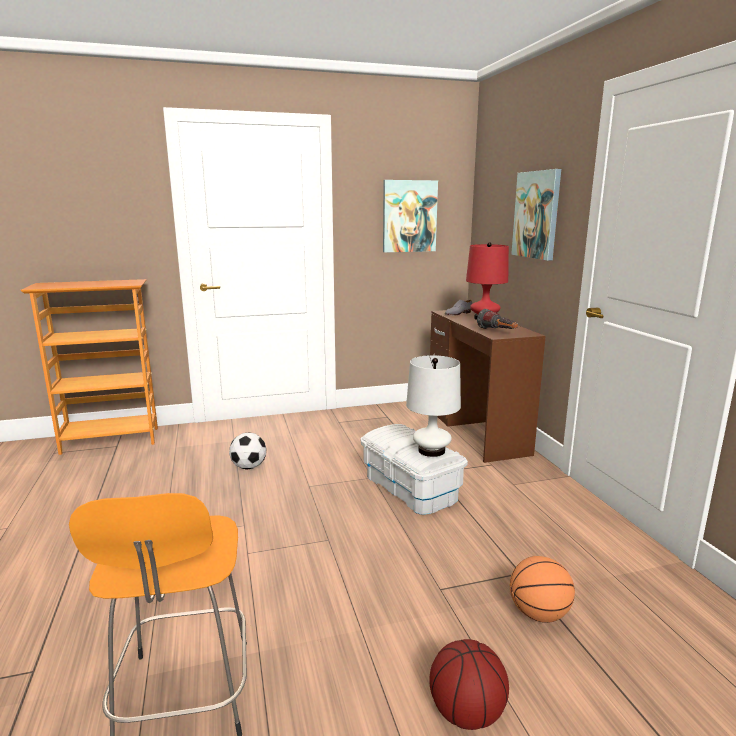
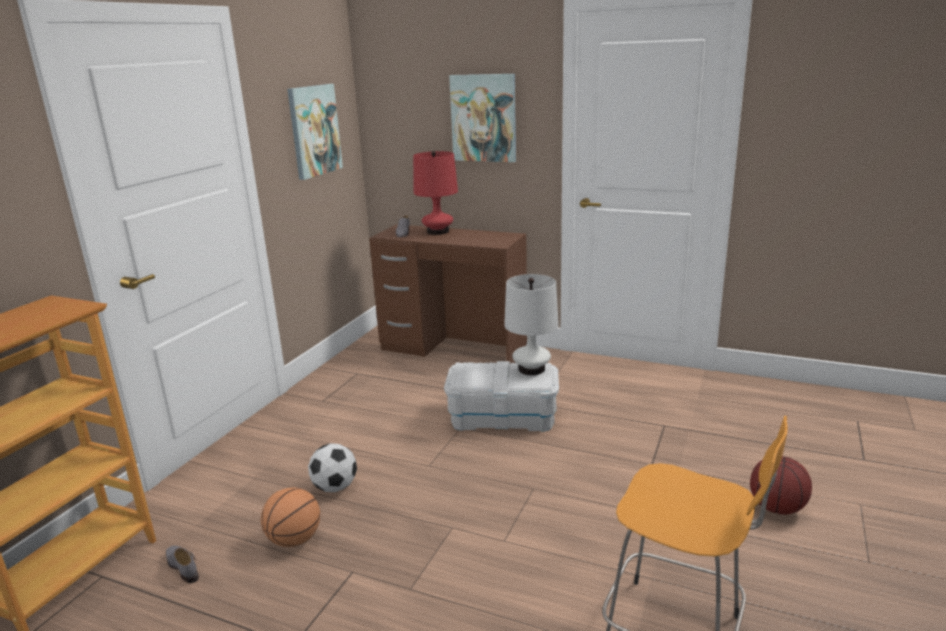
camera: 50 degrees left, 5 degrees up
(137, 460) = (183, 567): none -> grey shoe
(498, 332) = (488, 241): flashlight -> none
(538, 614) = (710, 440): basketball -> basketball (294, 540)

